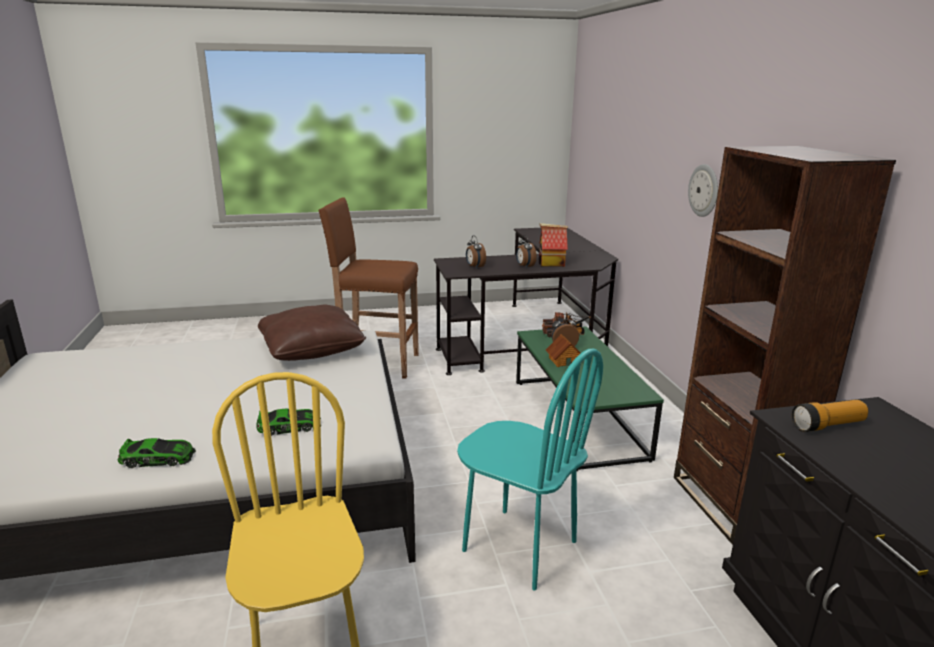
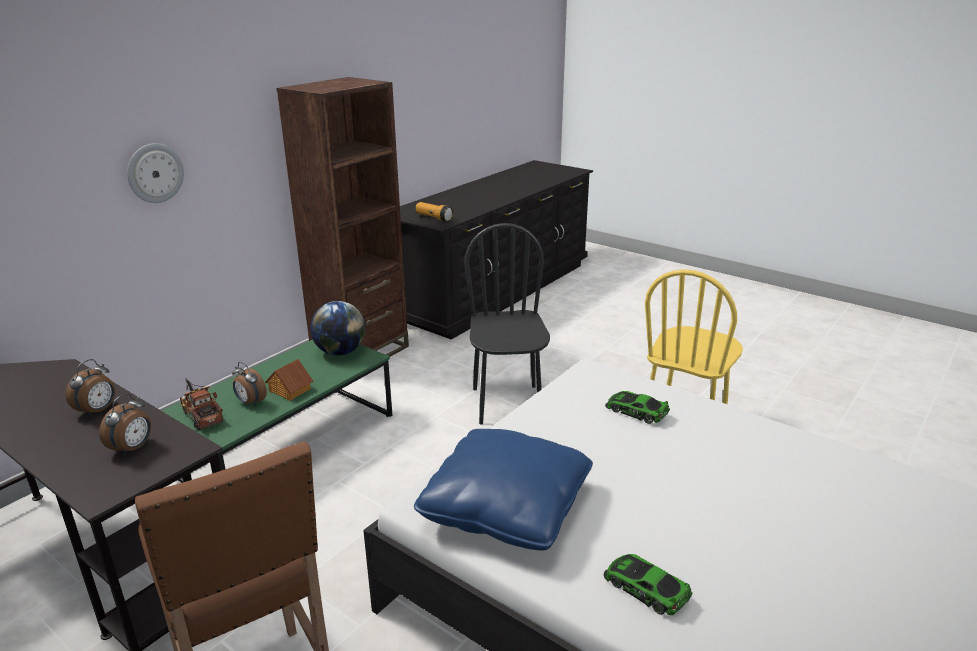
camera: 130 degrees left, 5 degrees up
(158, 458) = (762, 435): toy car -> toy car (645, 588)
(312, 349) = (505, 507): brown pillow -> blue pillow
(519, 546) = (507, 404): turquoise chair -> black chair
(551, 263) = (63, 397): toy house -> none
(610, 392) = (340, 352): none -> globe

